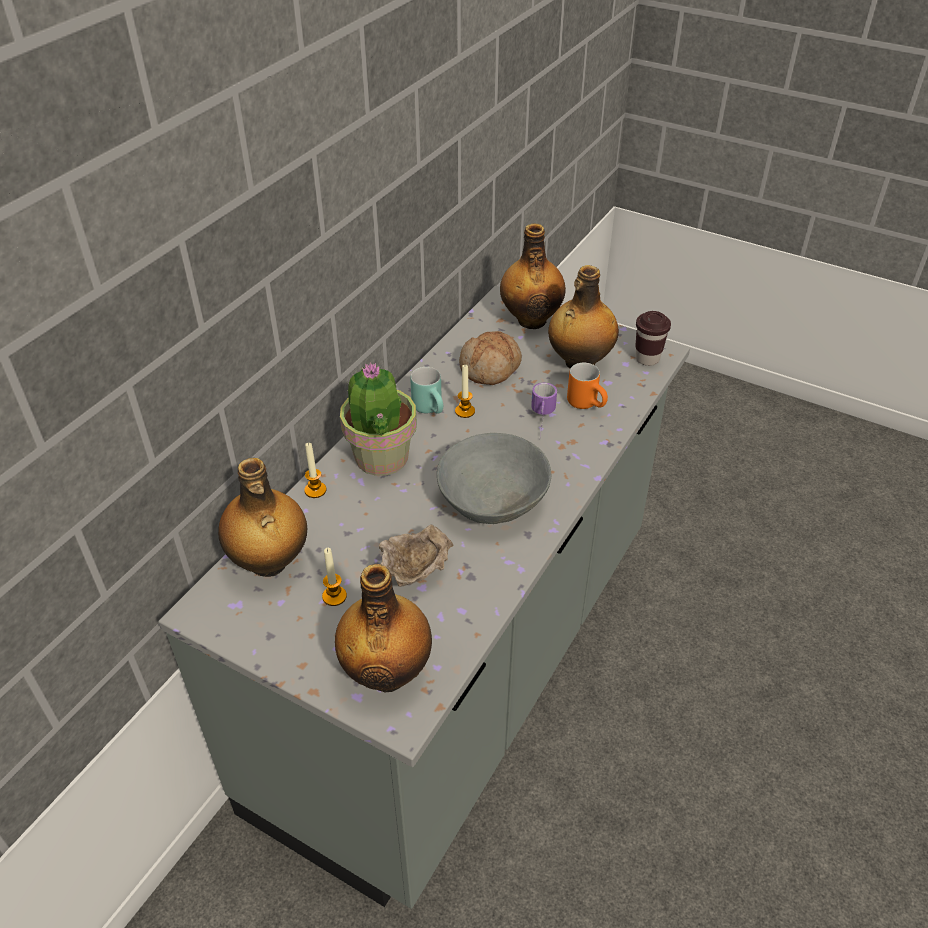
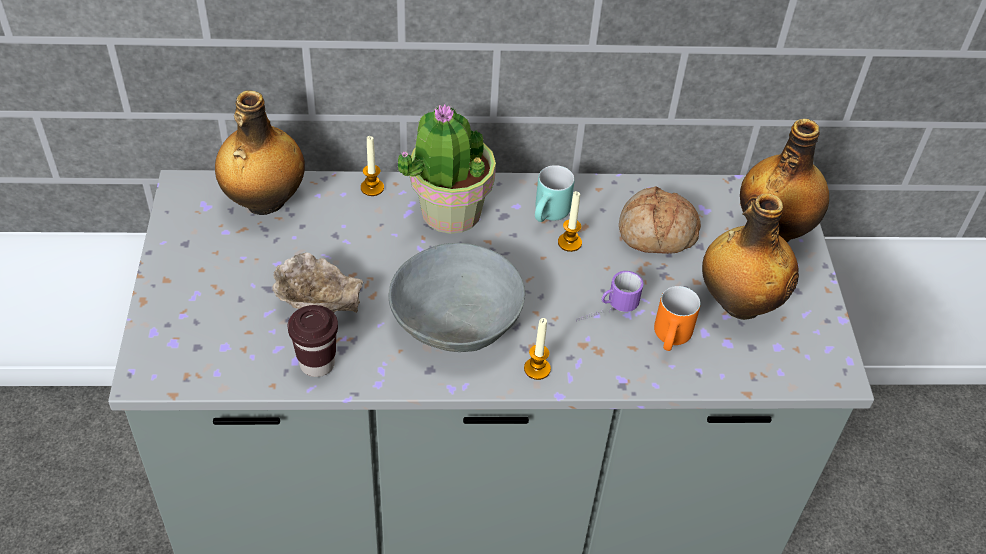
camera: 55 degrees right, 5 degrees up
(334, 596) = (254, 263): candle -> candle (537, 369)
(387, 671) = (191, 340): bottle -> none
(647, 359) = (807, 364): brown cup -> brown cup (317, 364)

